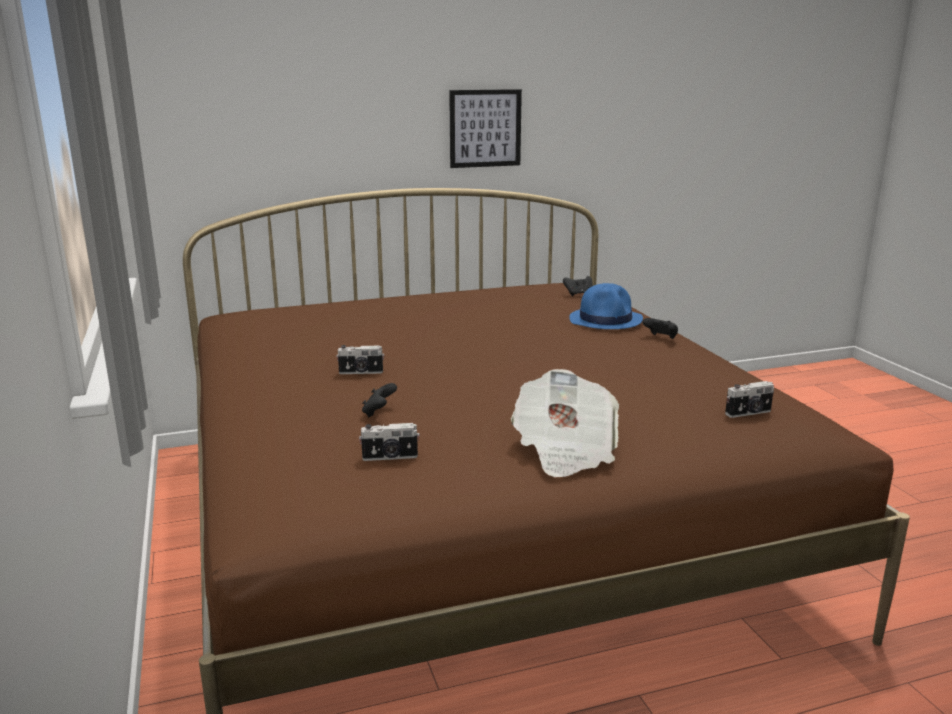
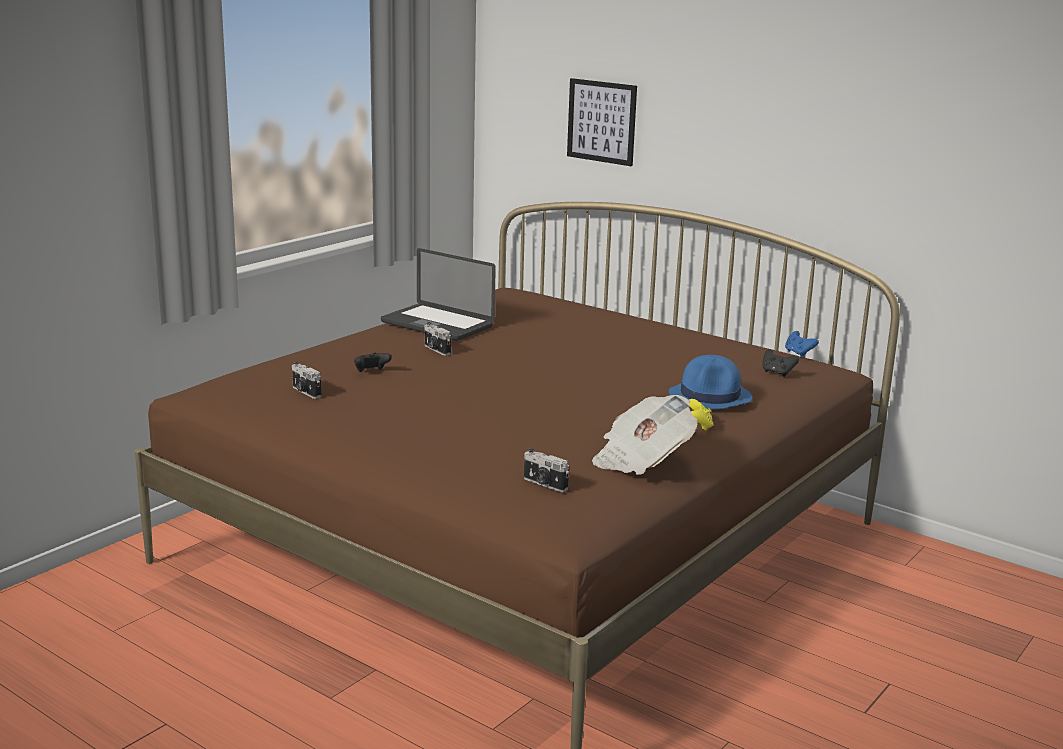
camera: 55 degrees right, 0 degrees up
(288, 356) = (437, 324): none -> laptop
(485, 128) = (781, 163): picture -> picture (601, 121)
(544, 281) = (798, 353): none -> blue game controller
(564, 450) = (383, 436): newspaper -> newspaper (641, 460)
(661, 338) = (699, 426): black game controller -> yellow game controller

